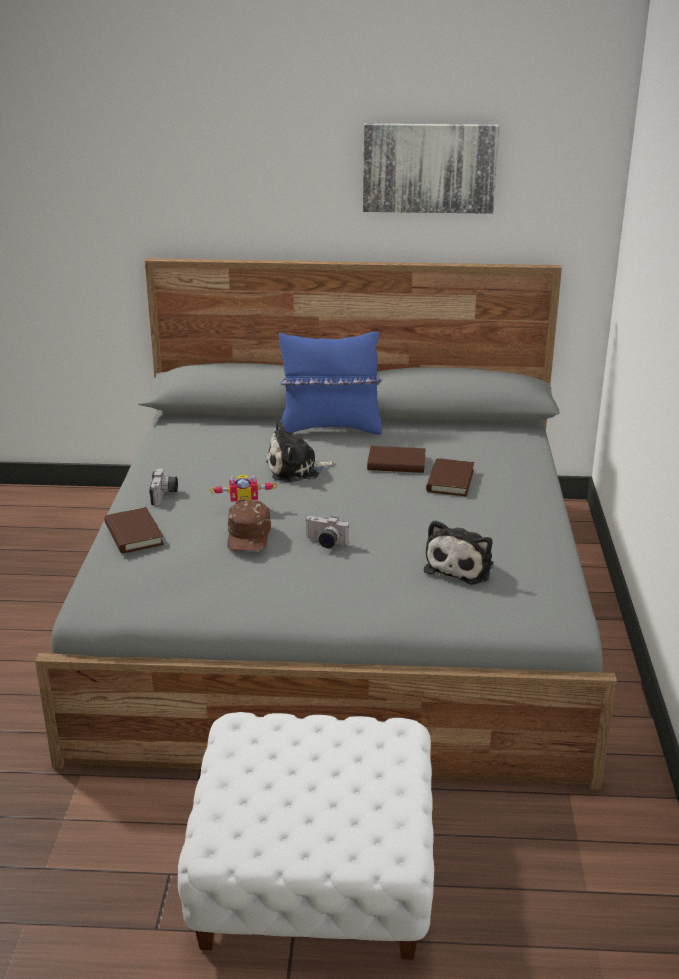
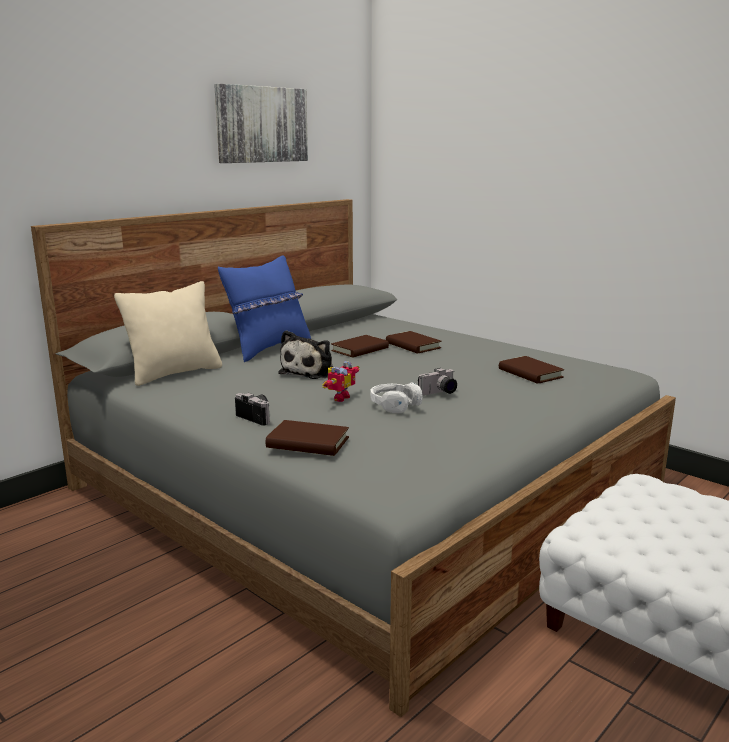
camera: 50 degrees left, 10 degrees down
(213, 425) = (174, 373): none -> beige pillow
(249, 534) = (394, 405): brown cap -> white headphones
(461, 566) = (530, 373): plush toy -> brown book

